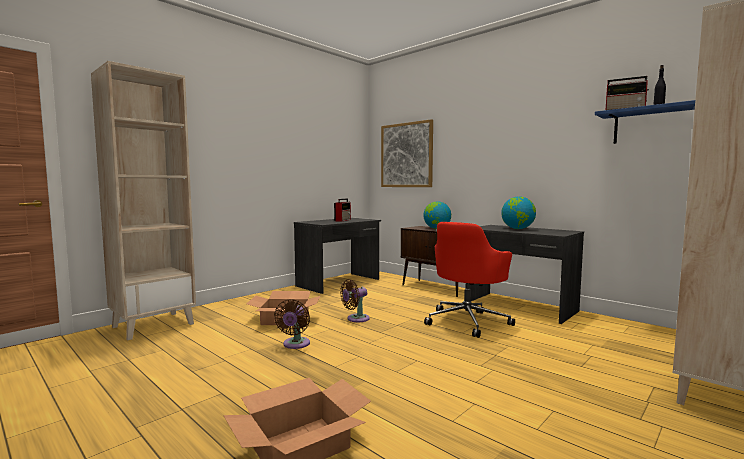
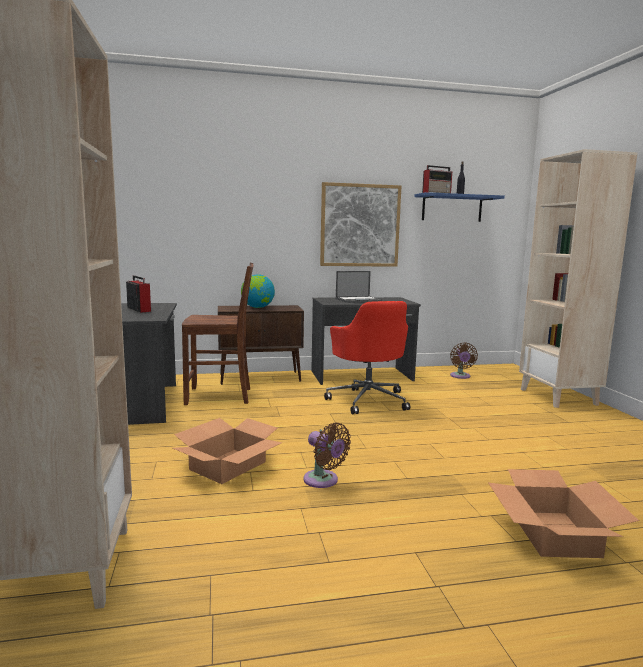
camera: 55 degrees left, 5 degrees up
(356, 319) = (290, 433): brown fan -> brown fan (460, 376)
(382, 290) = (220, 396): none -> brown chair
(406, 155) = (187, 211): picture -> picture (360, 225)
(518, 229) = (358, 300): globe -> laptop

